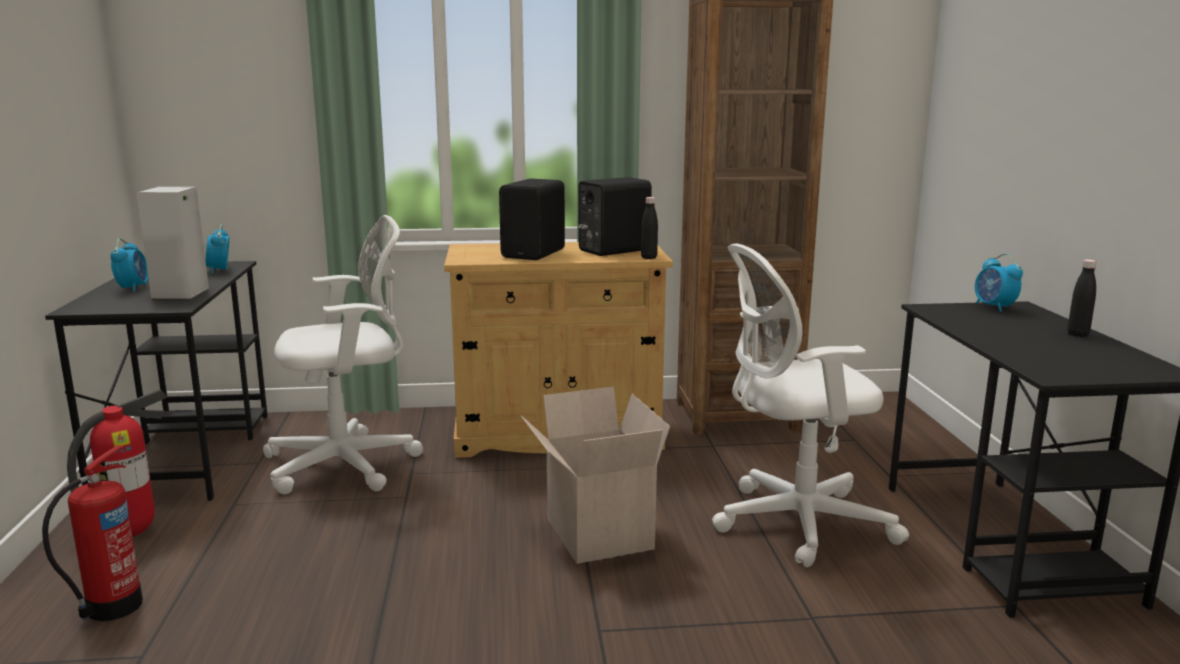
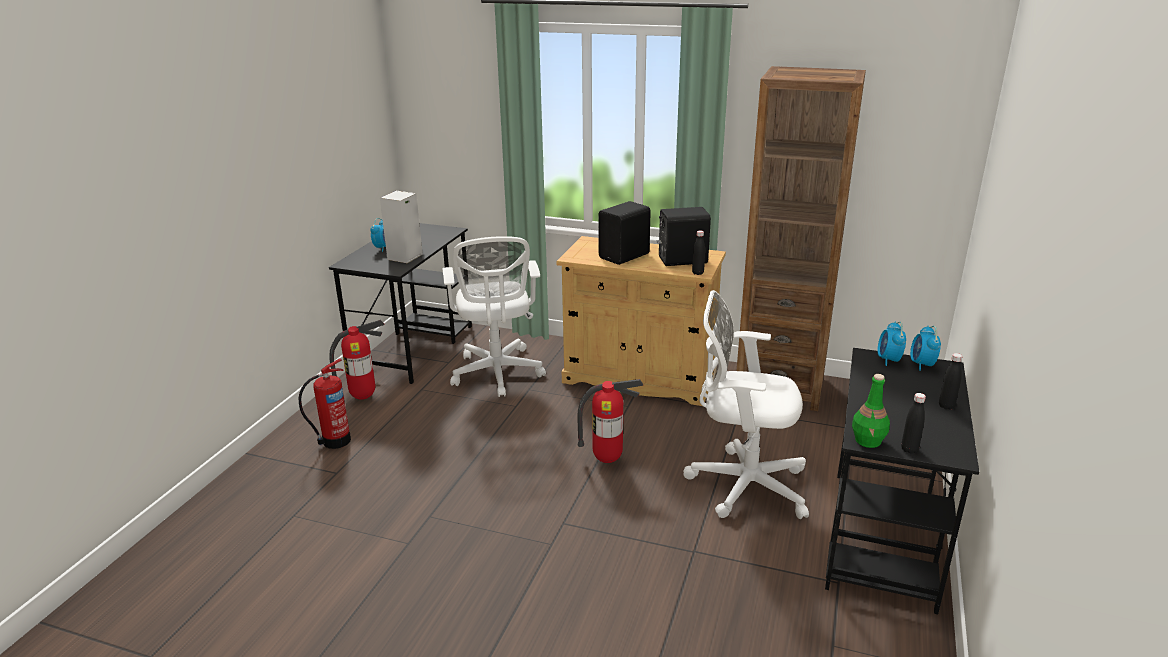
camera: 25 degrees right, 10 degrees up
(219, 270) = (440, 236): alarm clock -> alarm clock (888, 360)
(349, 464) = (497, 374): white office chair -> white office chair turned 75 degrees clockwise
(595, 533) = (607, 459): cardboard box -> fire extinguisher
(1058, 374) = (868, 441): none -> green bottle
(1111, 374) = (909, 449): none -> black bottle

